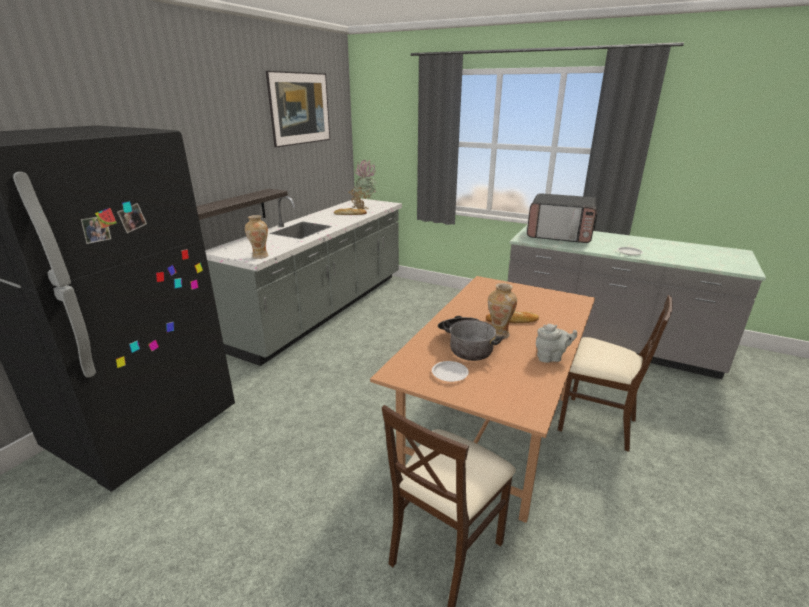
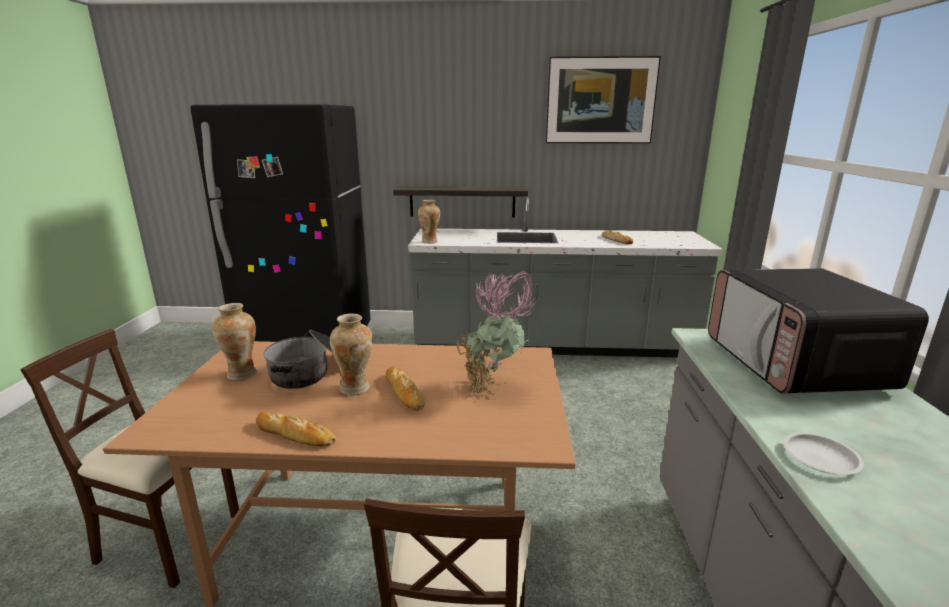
camera: 65 degrees right, 5 degrees down
(363, 208) = (653, 240): potted plant -> potted plant (494, 389)
(449, 373) = (242, 373): white plate -> vase
(551, 358) = (295, 434): grey teapot -> bread

